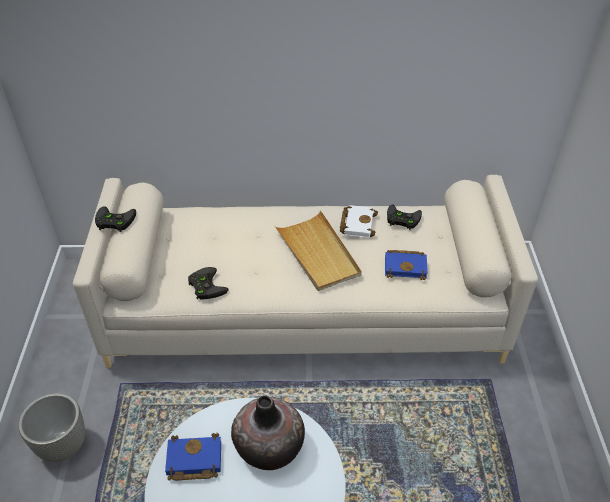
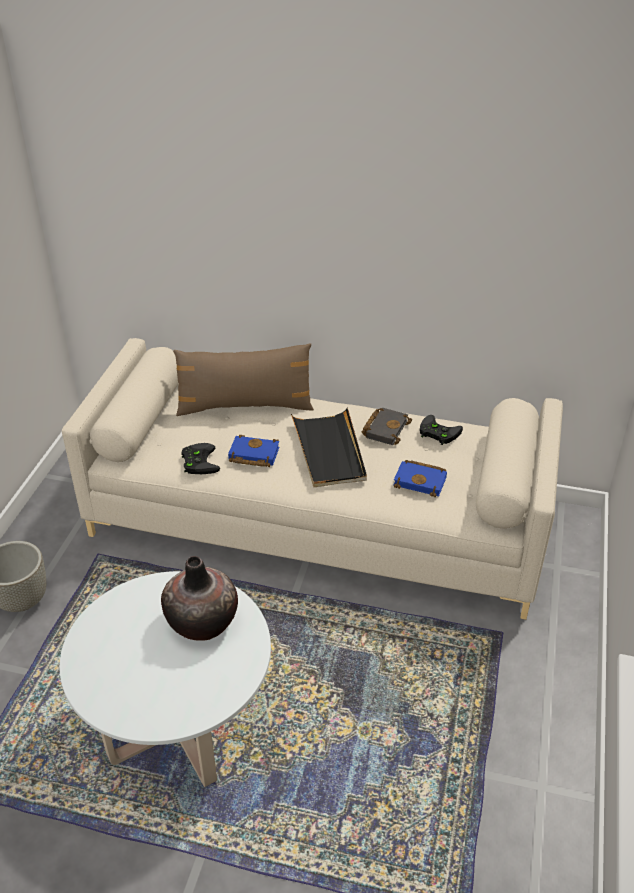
camera: 15 degrees right, 5 degrees down
(113, 221) = (121, 379): black game controller -> none
(192, 461) = (122, 618): blue book -> blue book (252, 455)
(227, 224) = (245, 406): none -> brown pillow
(318, 253) = (329, 451): beige tray -> black tray
(357, 223) = (385, 428): white book -> black book

